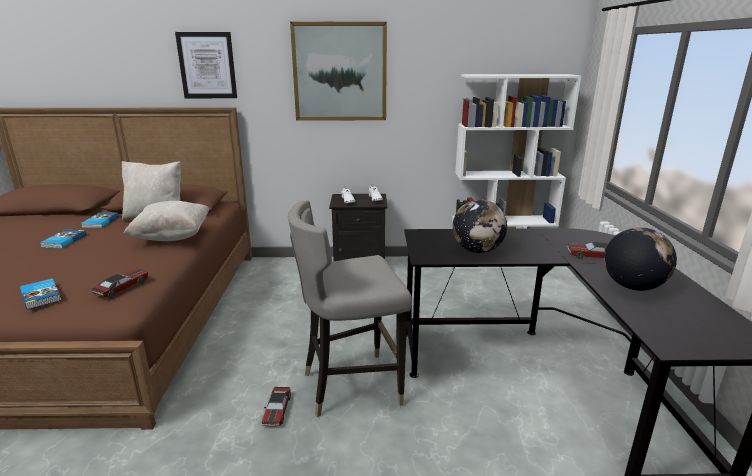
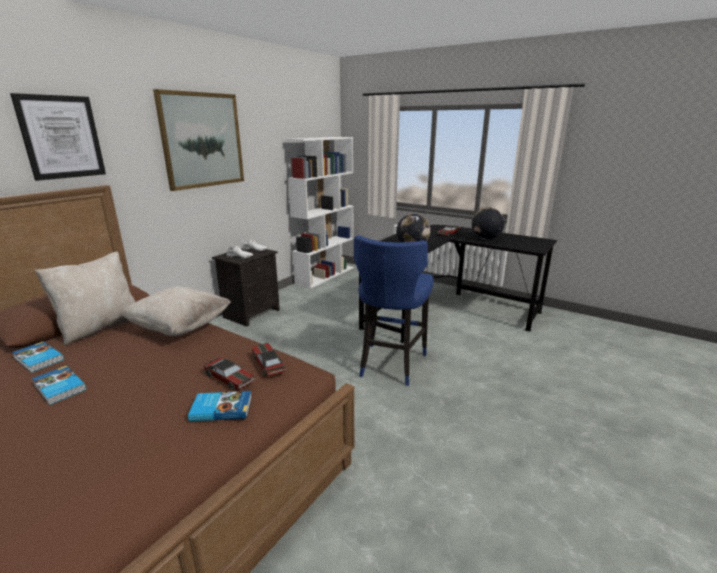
camera: 55 degrees left, 0 degrees up
(277, 411) = (387, 399): toy car -> toy car (229, 378)
(350, 386) = (390, 364): grey stool -> blue stool

